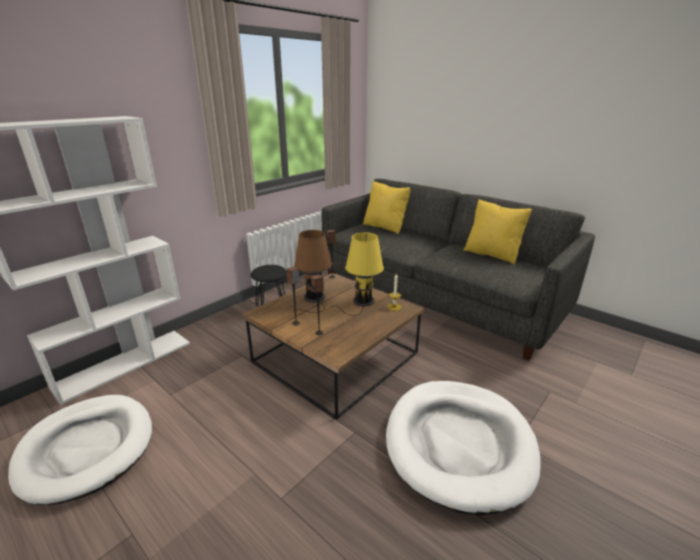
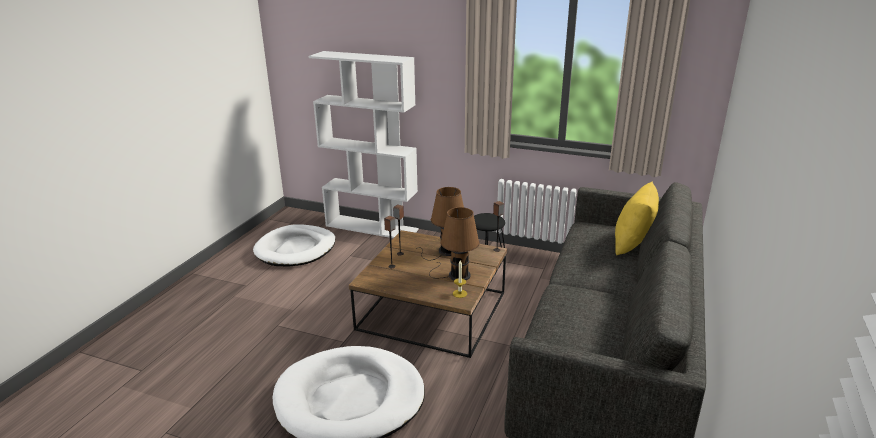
camera: 70 degrees right, 0 degrees up
(362, 302) = (456, 275): yellow table lamp -> brown table lamp
(492, 254) = (616, 329): yellow pillow -> none

